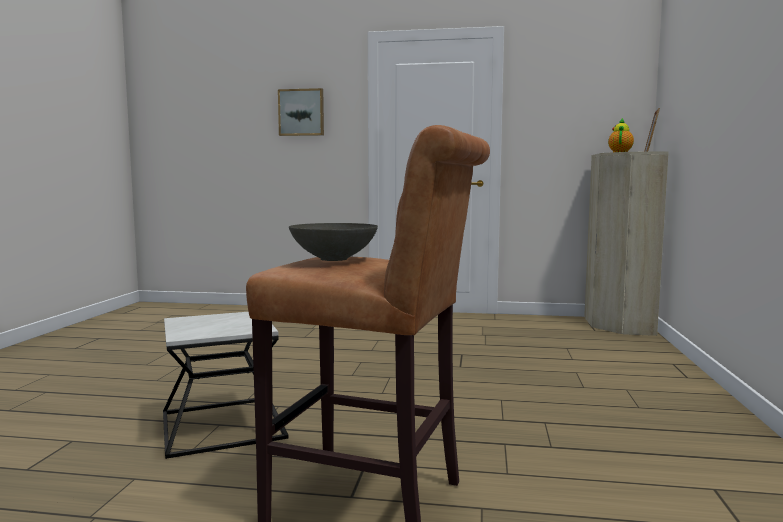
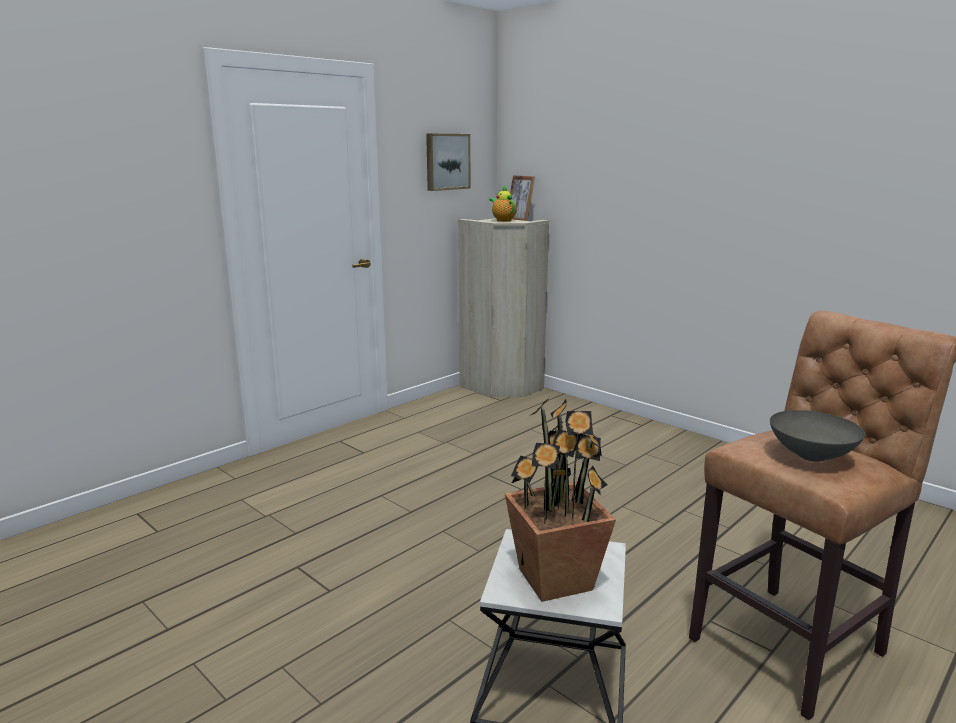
camera: 55 degrees left, 10 degrees up
(206, 325) = (556, 579): none -> potted plant
(301, 112) = (105, 178): picture -> picture (446, 161)

